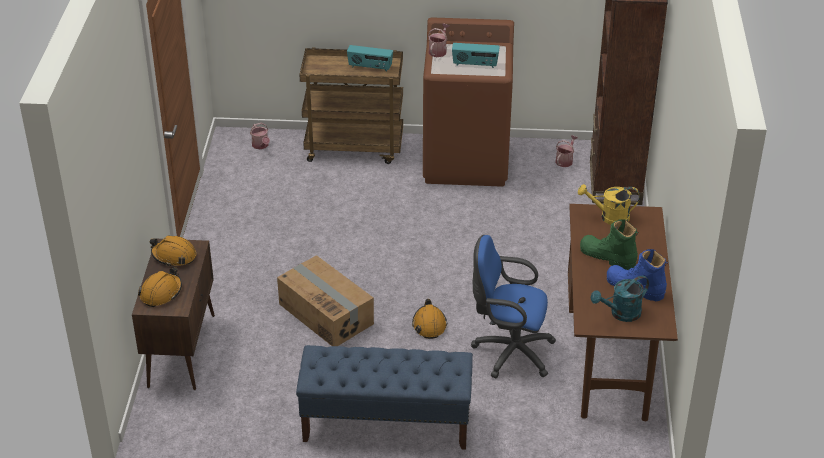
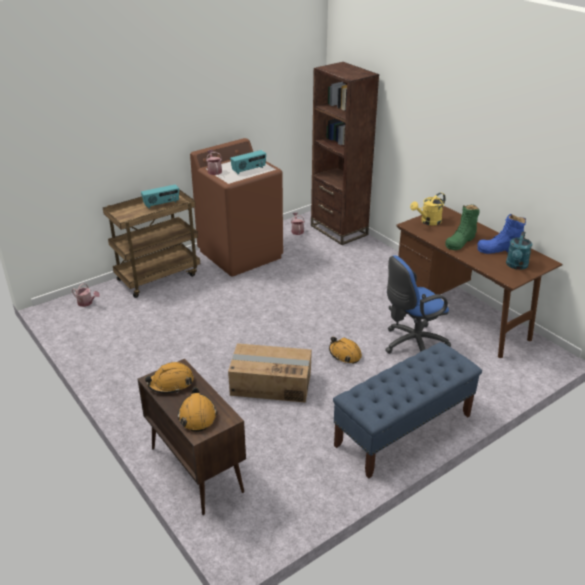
camera: 40 degrees left, 5 degrees down
(607, 257) = (460, 241): green boot -> green boot turned 45 degrees counterclockwise

